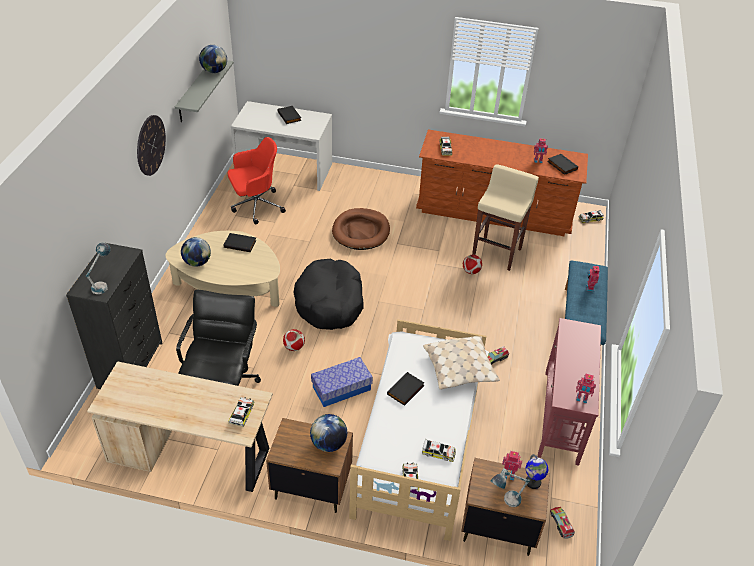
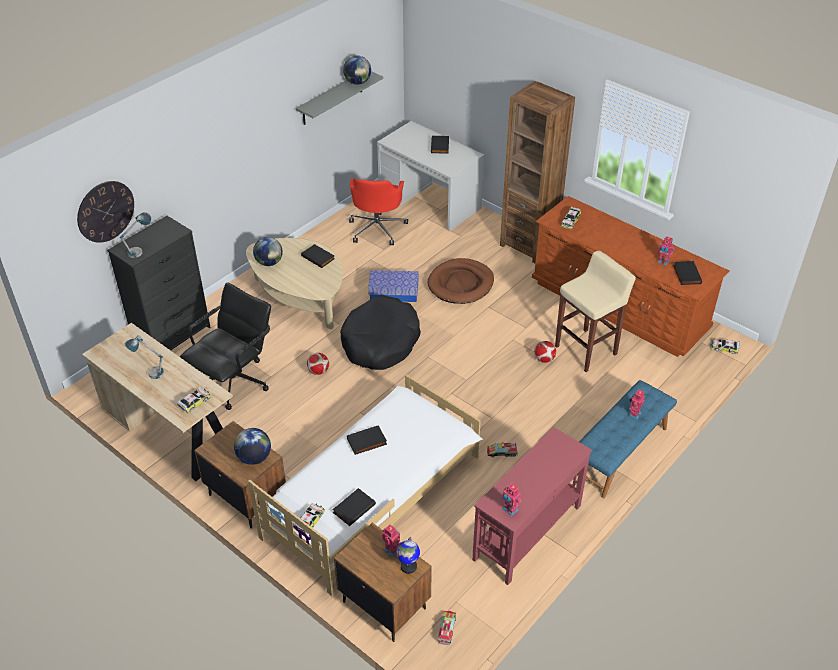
camera: 30 degrees right, 0 degrees up
(150, 145) = (252, 138): wall clock -> wall clock (105, 211)
(255, 206) = (377, 228): red office chair -> red office chair turned 90 degrees clockwise
(341, 388) = (334, 424): storage box -> storage box (394, 293)
(392, 183) = (528, 245): none -> brown bookcase
(438, 452) = (353, 508): toy car -> black book
(460, 369) = (433, 442): beige pillow -> none
(505, 501) = (369, 571): table lamp -> table lamp (150, 372)

